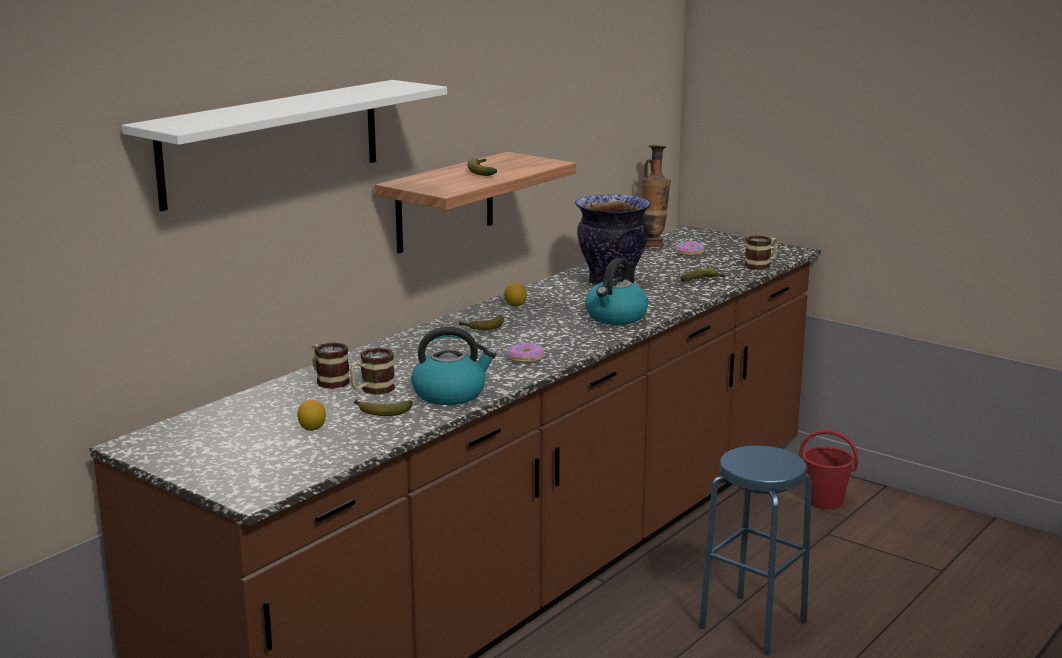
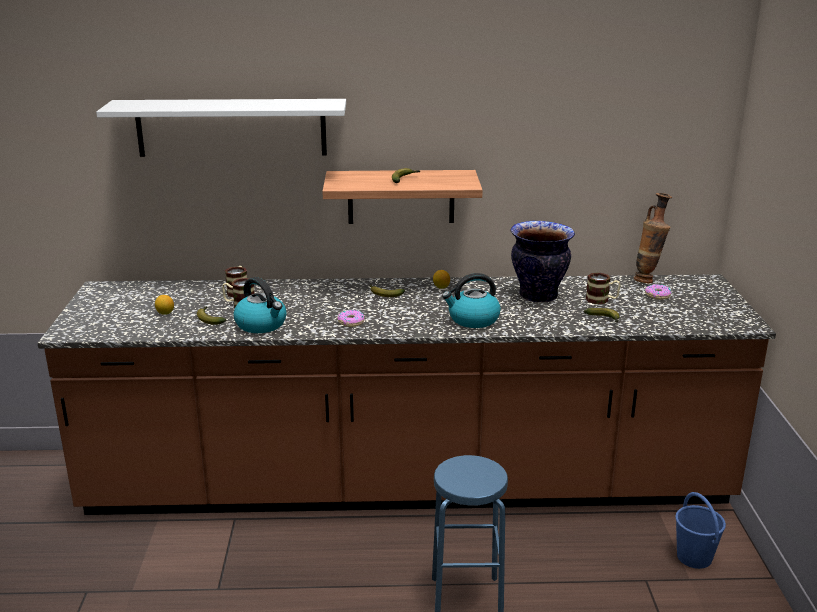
camera: 50 degrees right, 5 degrees up
(761, 265) = (685, 325): mug -> mug (602, 300)
(825, 501) = (694, 557): red bucket -> blue bucket

